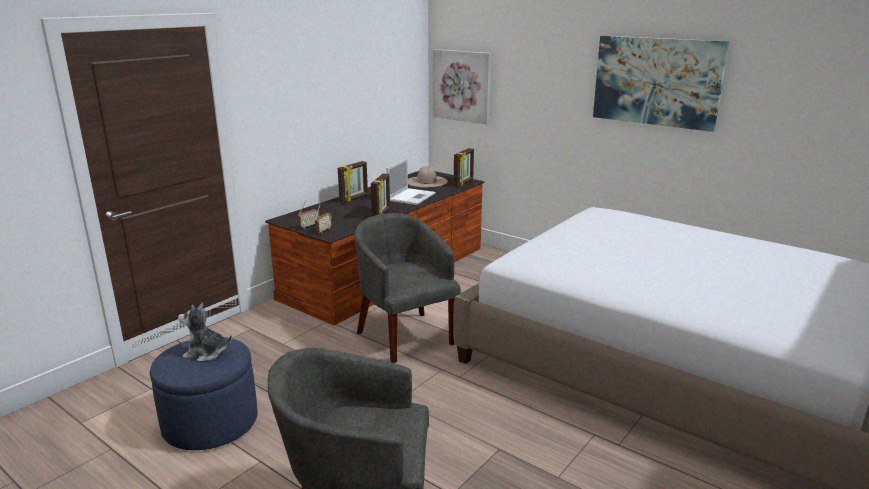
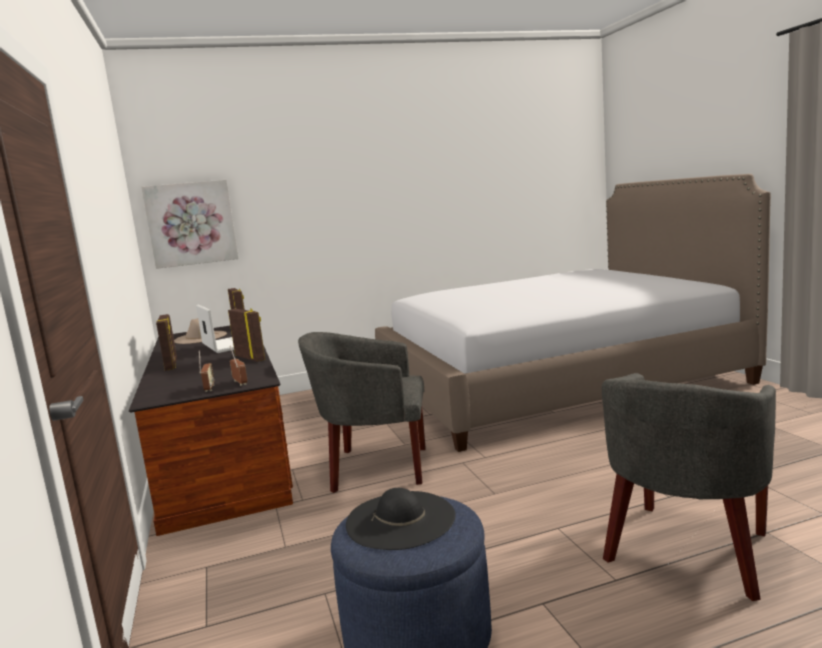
camera: 55 degrees left, 10 degrees down
(206, 353) = (401, 519): plush toy -> black hat
(656, 81) = (406, 180): picture -> none

